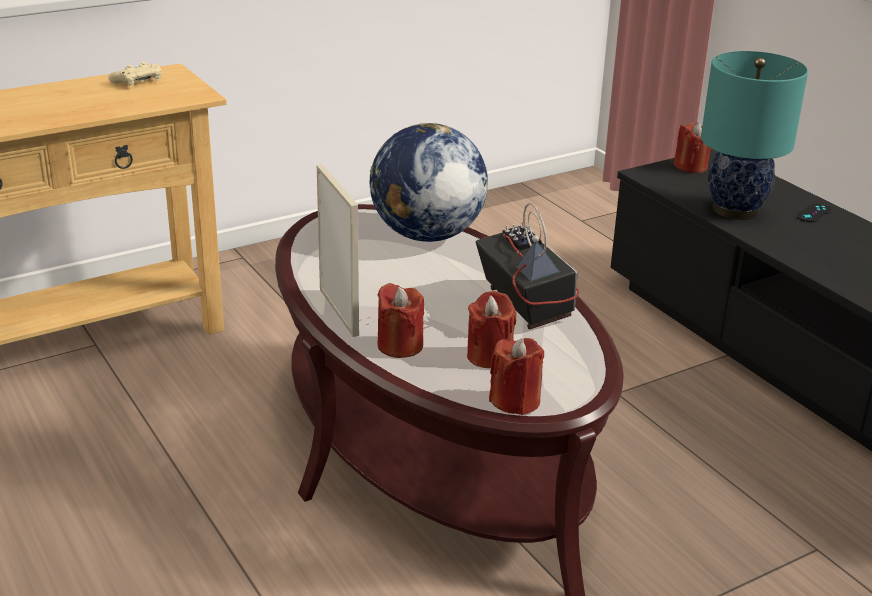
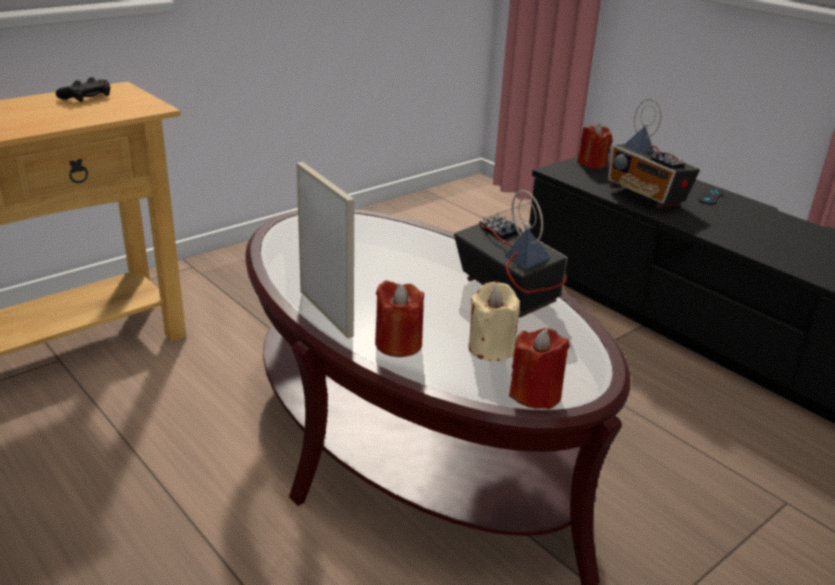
camera: 10 degrees left, 0 degrees up
(137, 81) = (86, 97): beige game controller -> black game controller
(426, 235) = (389, 233): globe -> none
(489, 356) = (491, 348): red candle -> beige candle
(736, 210) = (646, 197): turquoise table lamp -> radio

